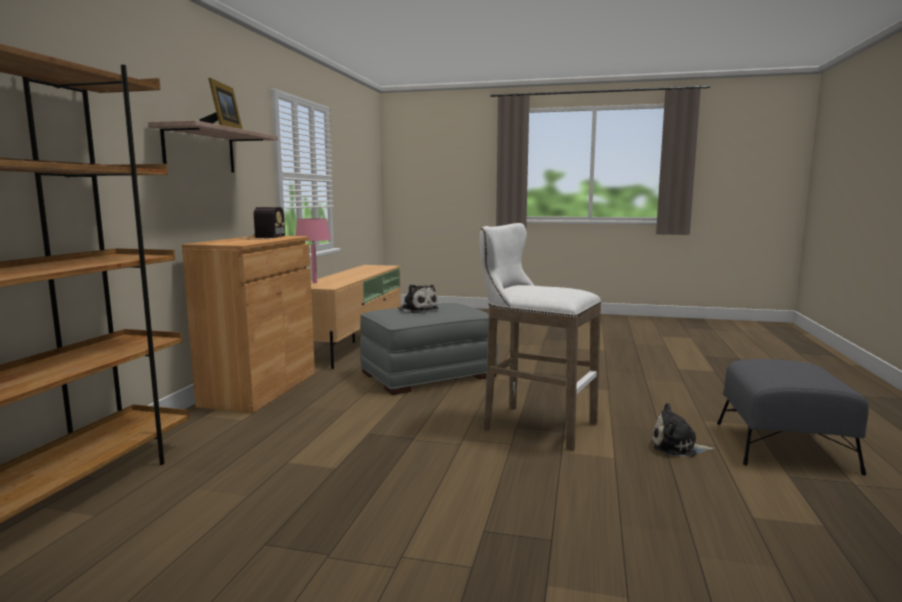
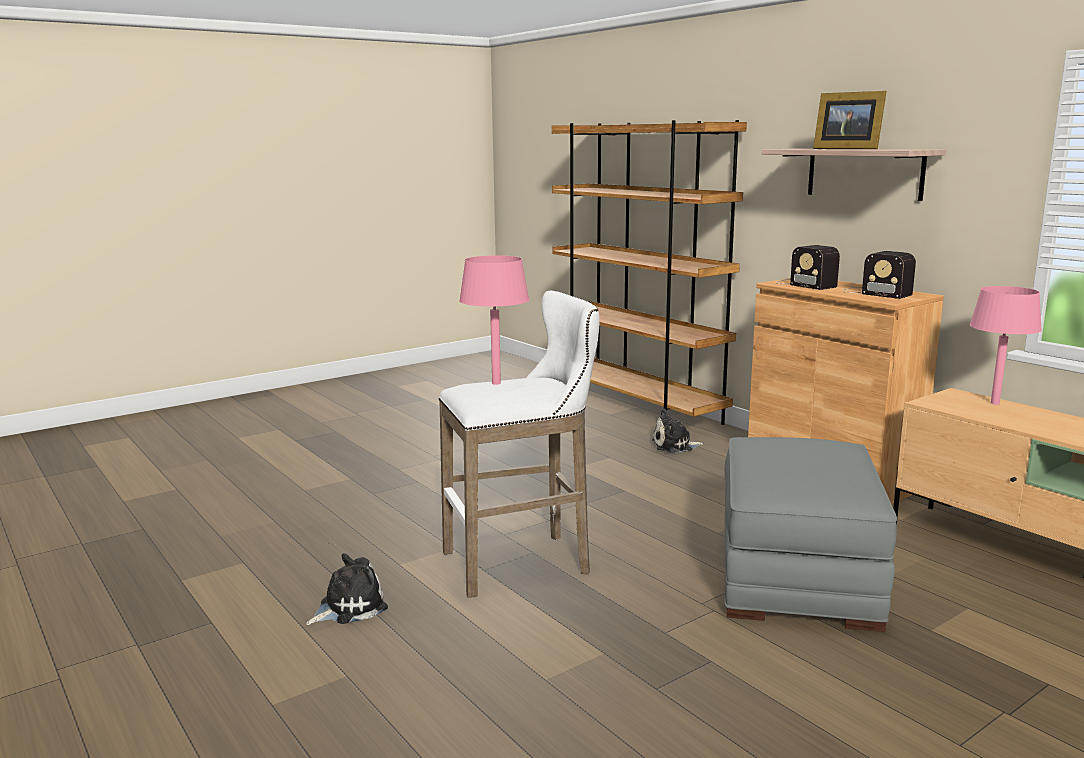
camera: 130 degrees right, 5 degrees up
(237, 242) = (804, 284): none -> radio
(417, 310) = (807, 457): plush toy -> plush toy (675, 446)
(551, 289) = (496, 383): none -> pink table lamp
(783, 447) = (220, 671): grey ottoman -> none

